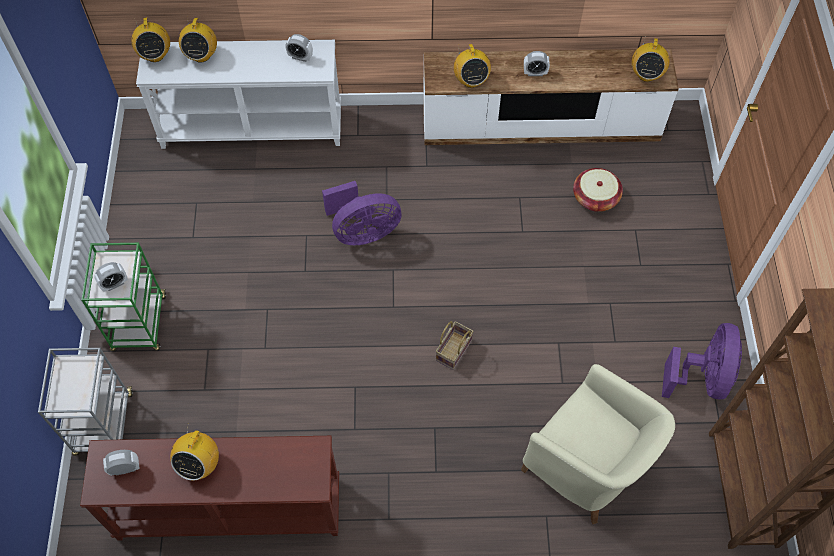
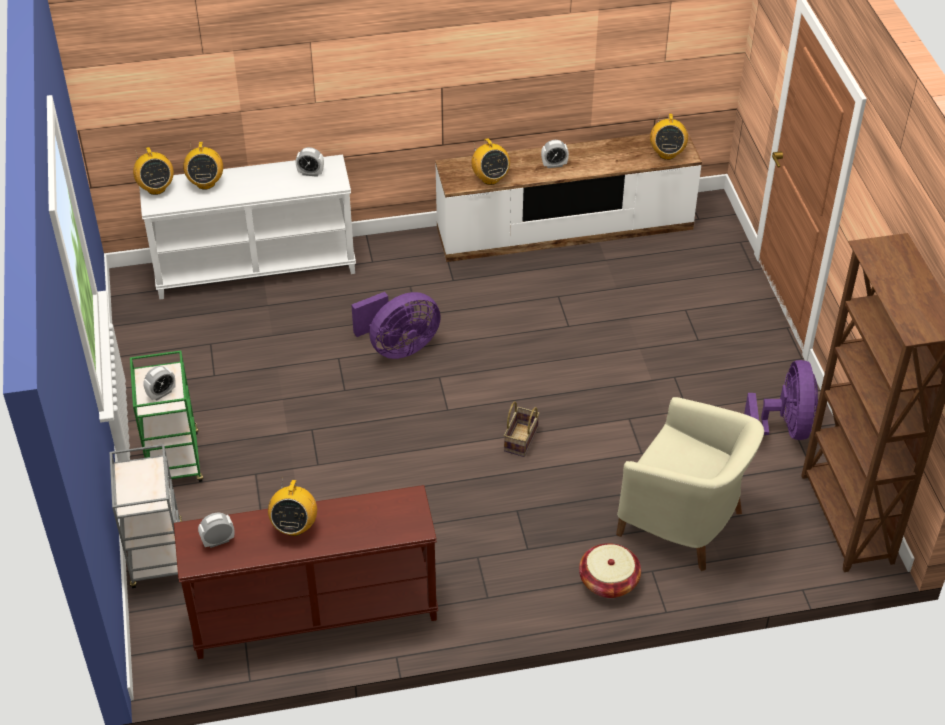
camera: 10 degrees left, 15 degrees down
(595, 197) = (637, 287): basket -> basket (608, 581)

